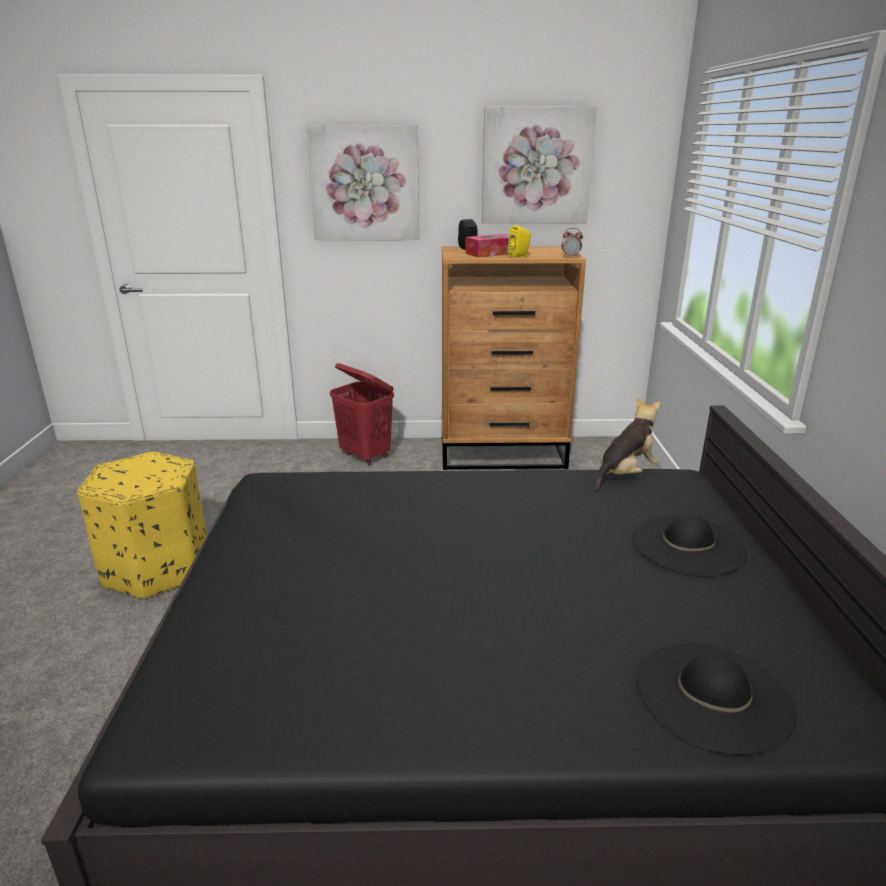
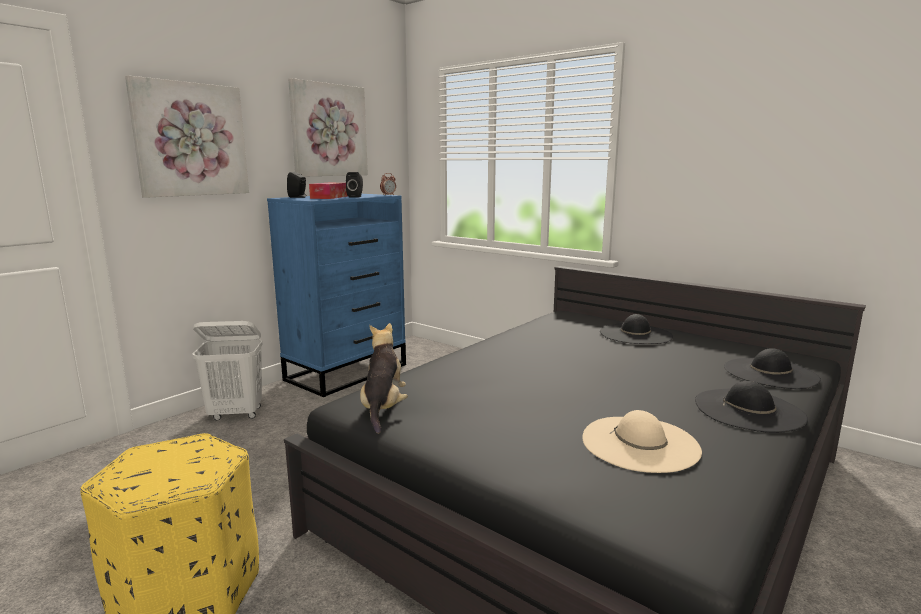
camera: 50 degrees left, 10 degrees down
(334, 645) = (640, 443): none -> beige hat
(365, 456) = (236, 414): red laundry basket -> white laundry basket
(503, 453) = (347, 372): brown dresser -> blue dresser
(520, 256) = (356, 197): yellow speaker -> black speaker
(527, 702) = (749, 410): none -> black hat
(625, 474) = (542, 320): plush toy -> plush toy (383, 408)

